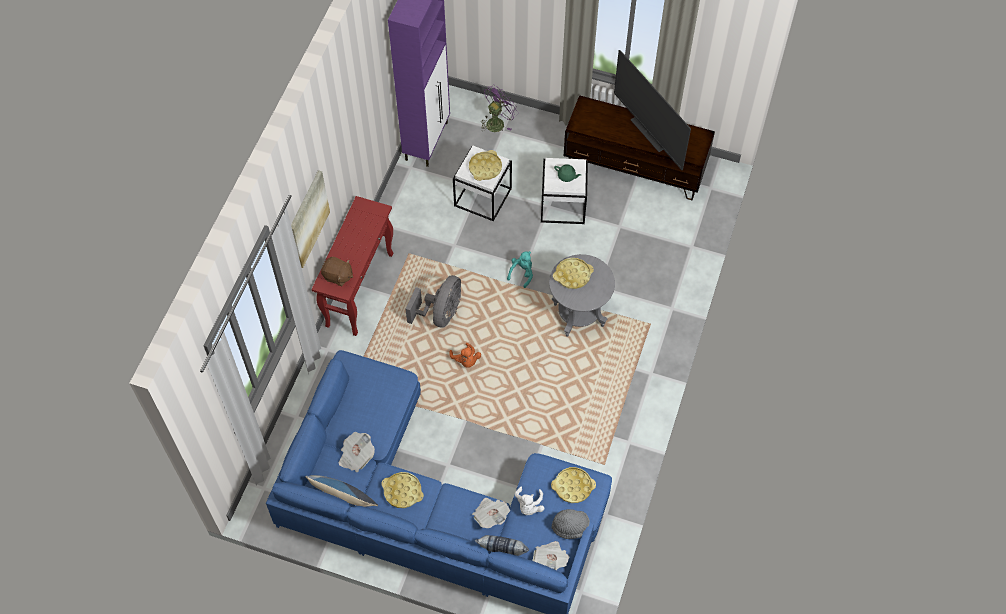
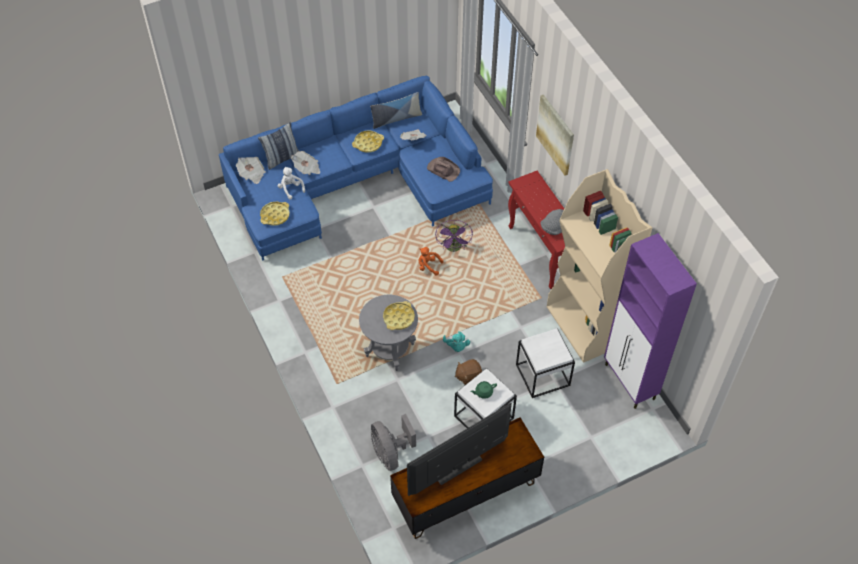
camera: 135 degrees right, 5 degrees down
(338, 276) = (532, 188): brown plush toy -> brown plush toy (468, 375)
(369, 397) = (443, 170): none -> brown hat
(406, 204) = (584, 326): none -> beige bookcase
(440, 314) = (476, 279): grey fan -> grey fan (390, 453)
(485, 168) = (544, 350): yellow tray -> none
(497, 122) = (603, 441): purple fan -> purple fan (454, 248)
(570, 527) = (256, 196): grey hat -> grey hat (553, 228)
(648, 134) = (459, 469): television -> television turned 45 degrees counterclockwise

